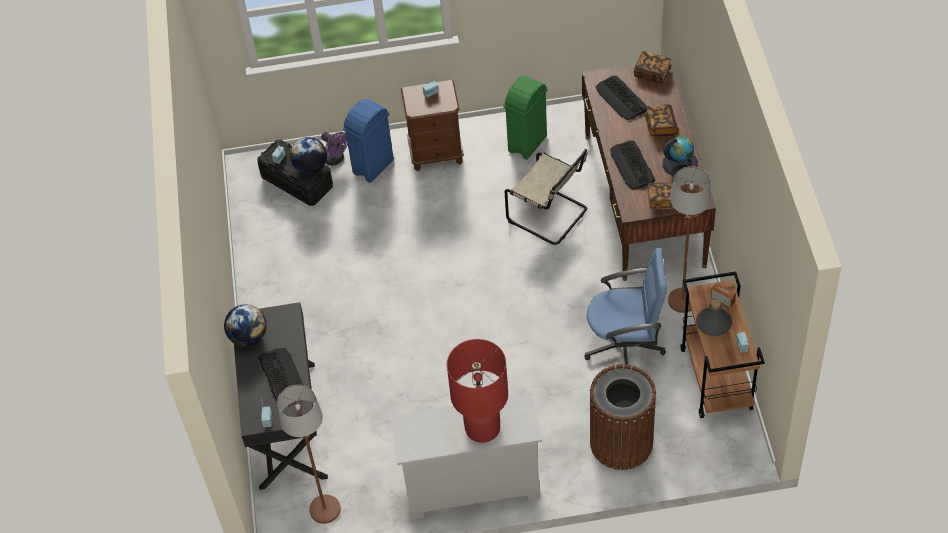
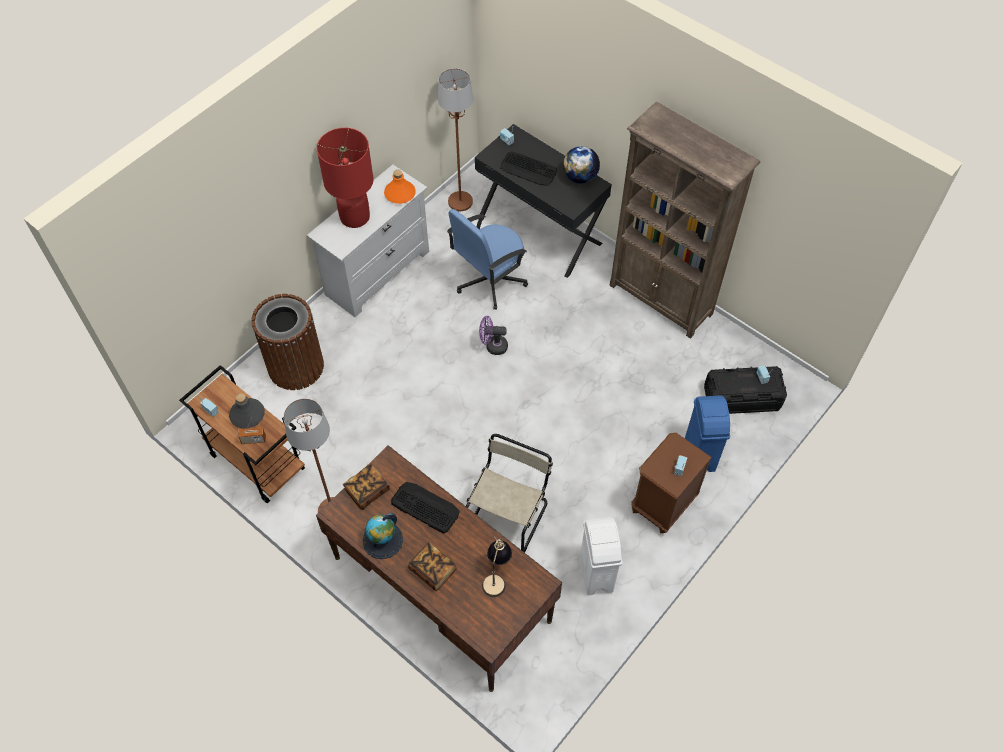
camera: 135 degrees right, 5 degrees up
(262, 291) = (661, 300): none -> brown bookcase
(310, 167) = (728, 387): globe -> none
(336, 159) = (736, 439): purple fan -> purple fan (493, 346)
(420, 424) = (400, 193): none -> orange bottle
(527, 144) = (596, 573): green trash can -> white trash can
(550, 216) = (509, 513): beige chair -> beige chair turned 120 degrees clockwise
(621, 98) = (496, 576): keyboard -> table lamp
(625, 346) = (349, 440): blue office chair -> blue office chair (489, 281)
(652, 73) = (492, 631): book -> none

